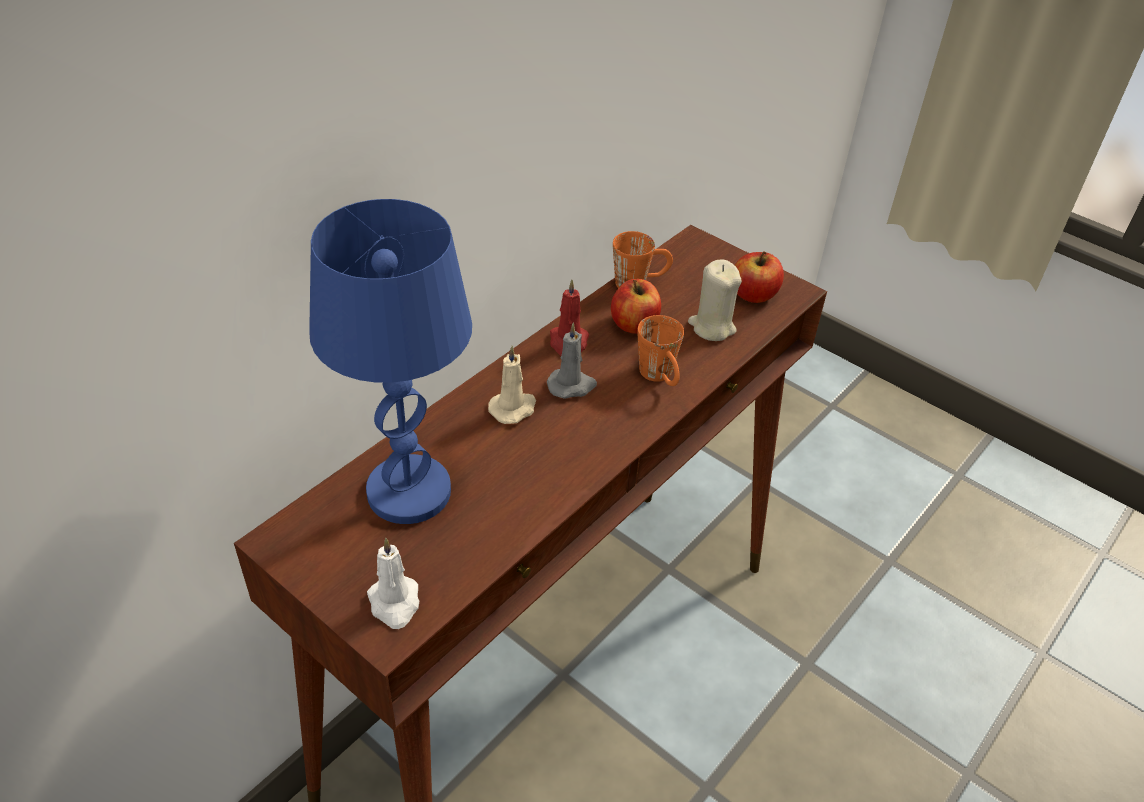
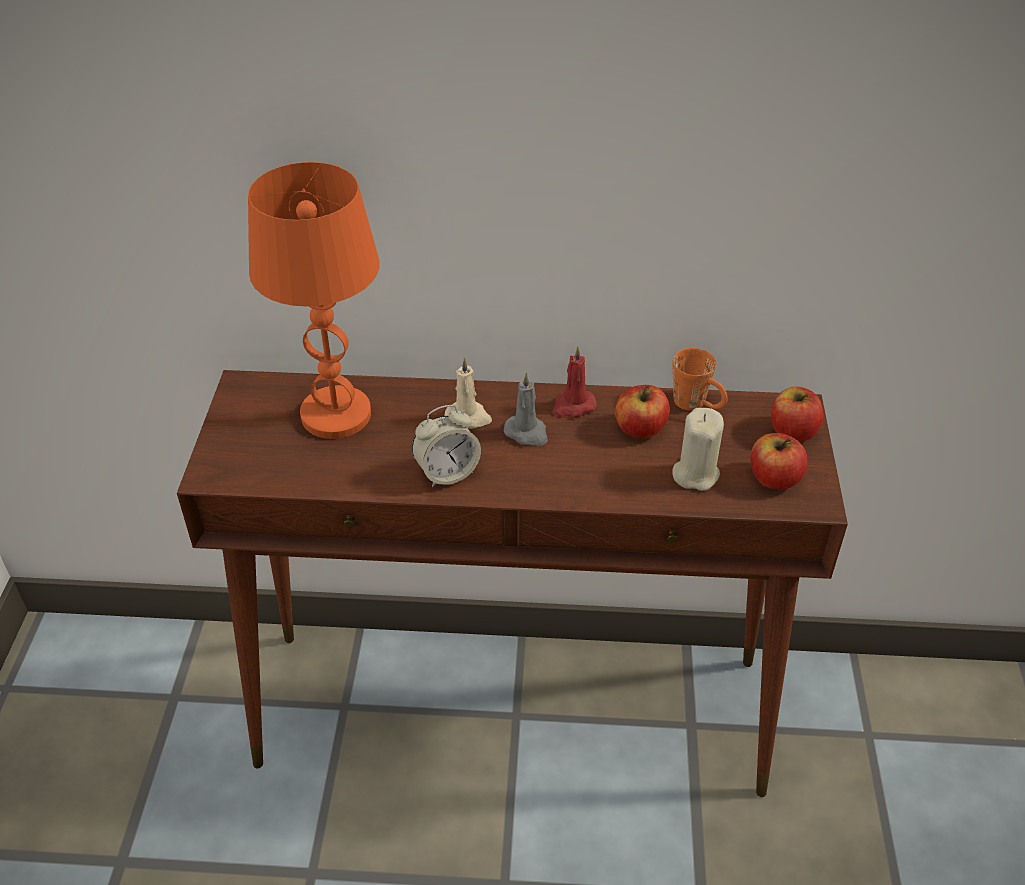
camera: 55 degrees right, 0 degrees up
(395, 603) = (235, 463): white candle -> none
(409, 491) = (337, 414): blue table lamp -> orange table lamp
(569, 459) = (447, 473): none -> alarm clock
(660, 378) = (593, 475): orange mug -> none
(715, 258) = (792, 431): none -> apple

